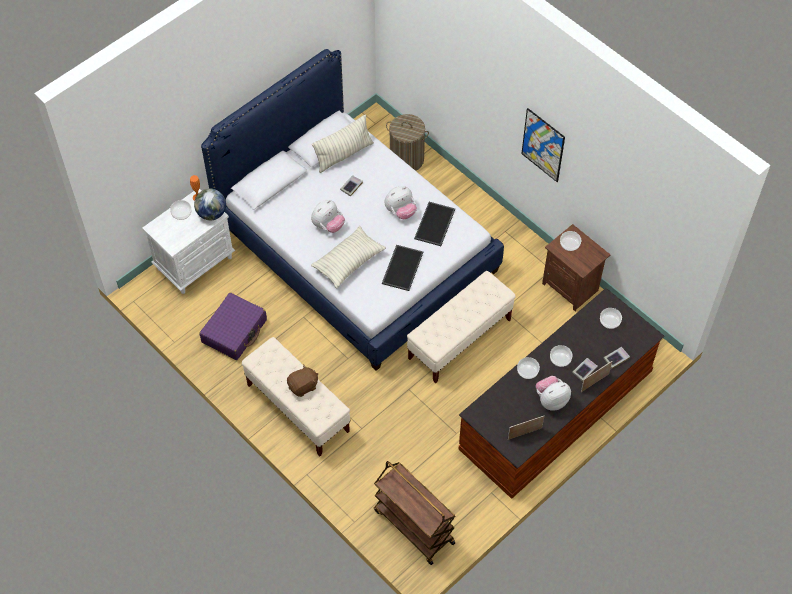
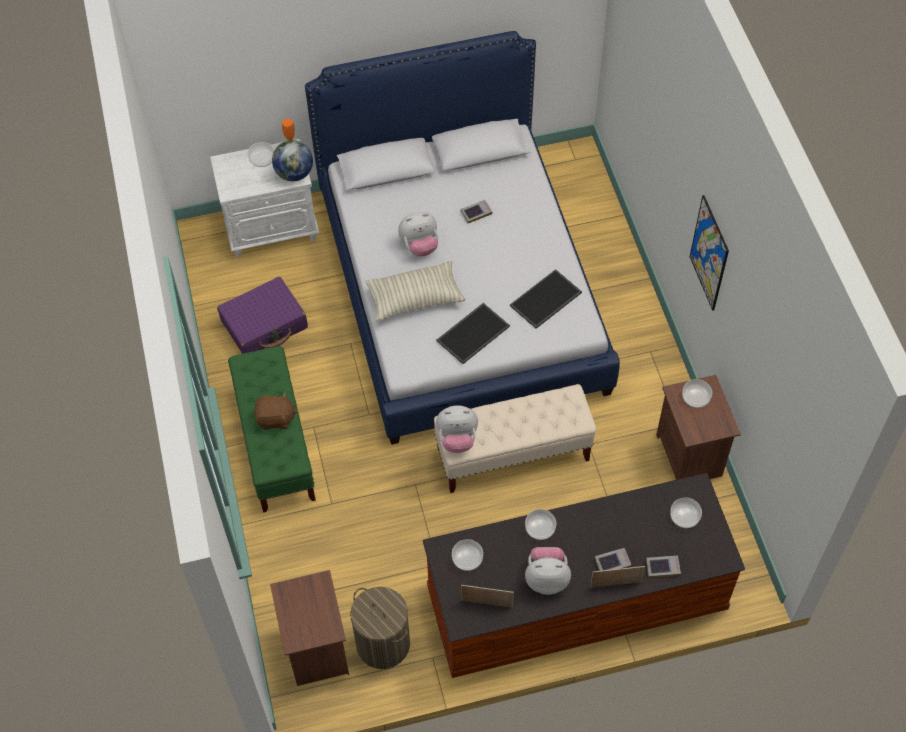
camera: 30 degrees right, 0 degrees up
(297, 408) = (276, 445): beige bench -> green bench
(343, 154) = (492, 172): pillow -> none
(400, 211) = (514, 266): plush toy -> plush toy (457, 439)
(407, 159) = (585, 216): laundry basket -> laundry basket (383, 644)
(413, 526) = (315, 650): brown cart -> brown nightstand
(560, 359) = (591, 534): bowl -> bowl (467, 559)

